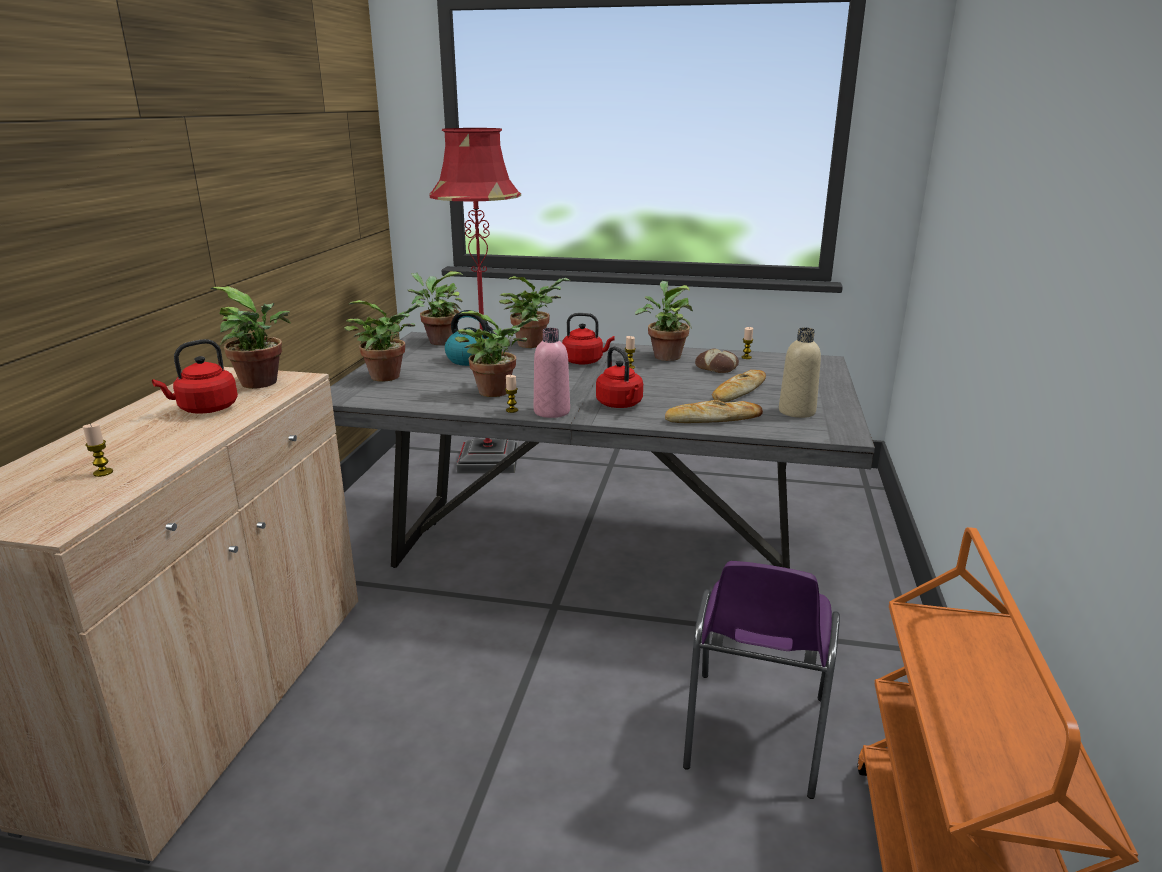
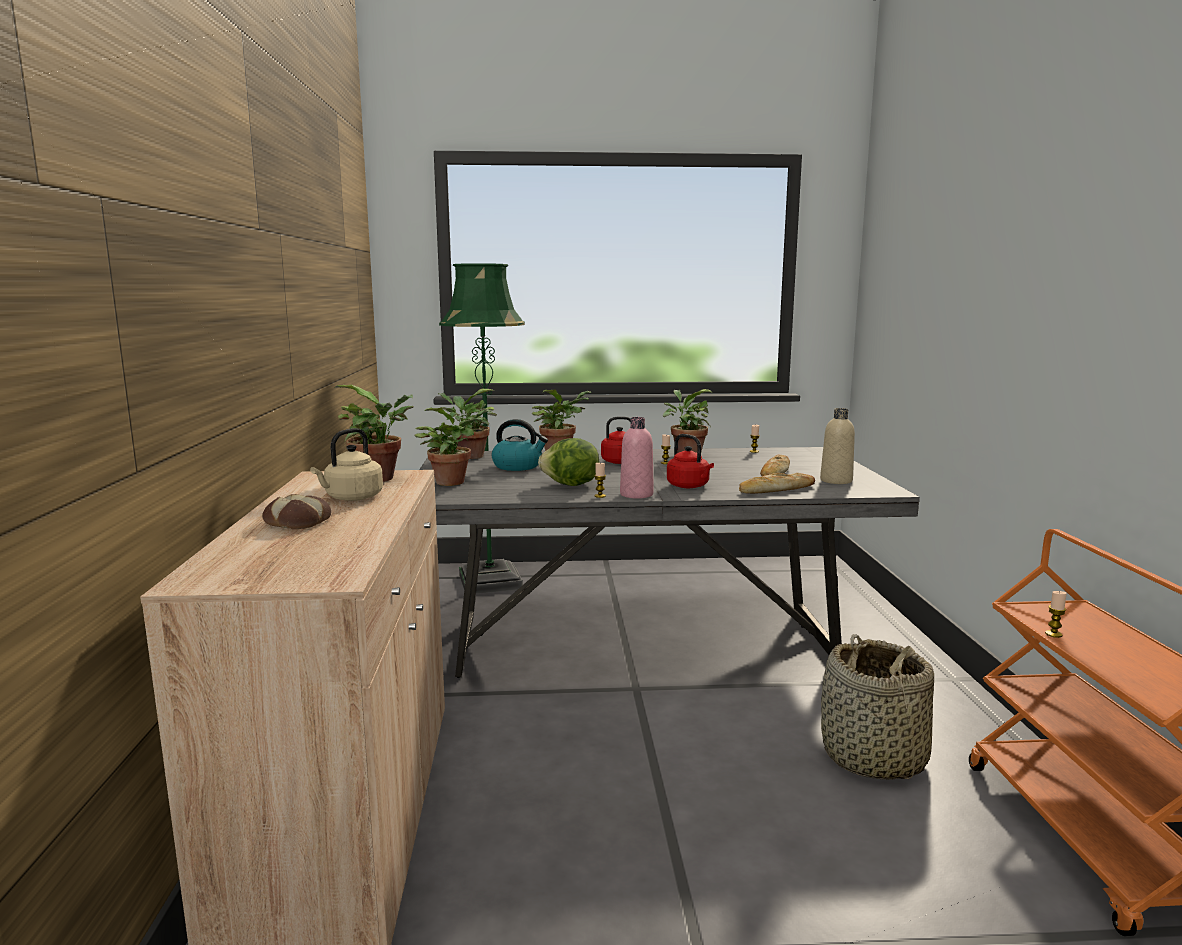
camera: 15 degrees left, 10 degrees down
(103, 472) = (321, 543): candle -> candle (1053, 634)
(205, 409) = (351, 498): red kettle -> beige kettle
(489, 461) = (490, 582): red floor lamp -> green floor lamp
(498, 391) = (571, 485): potted plant -> lettuce
(717, 367) = (738, 458): bread -> bread (299, 521)
(753, 735) = (873, 757): purple chair -> basket

